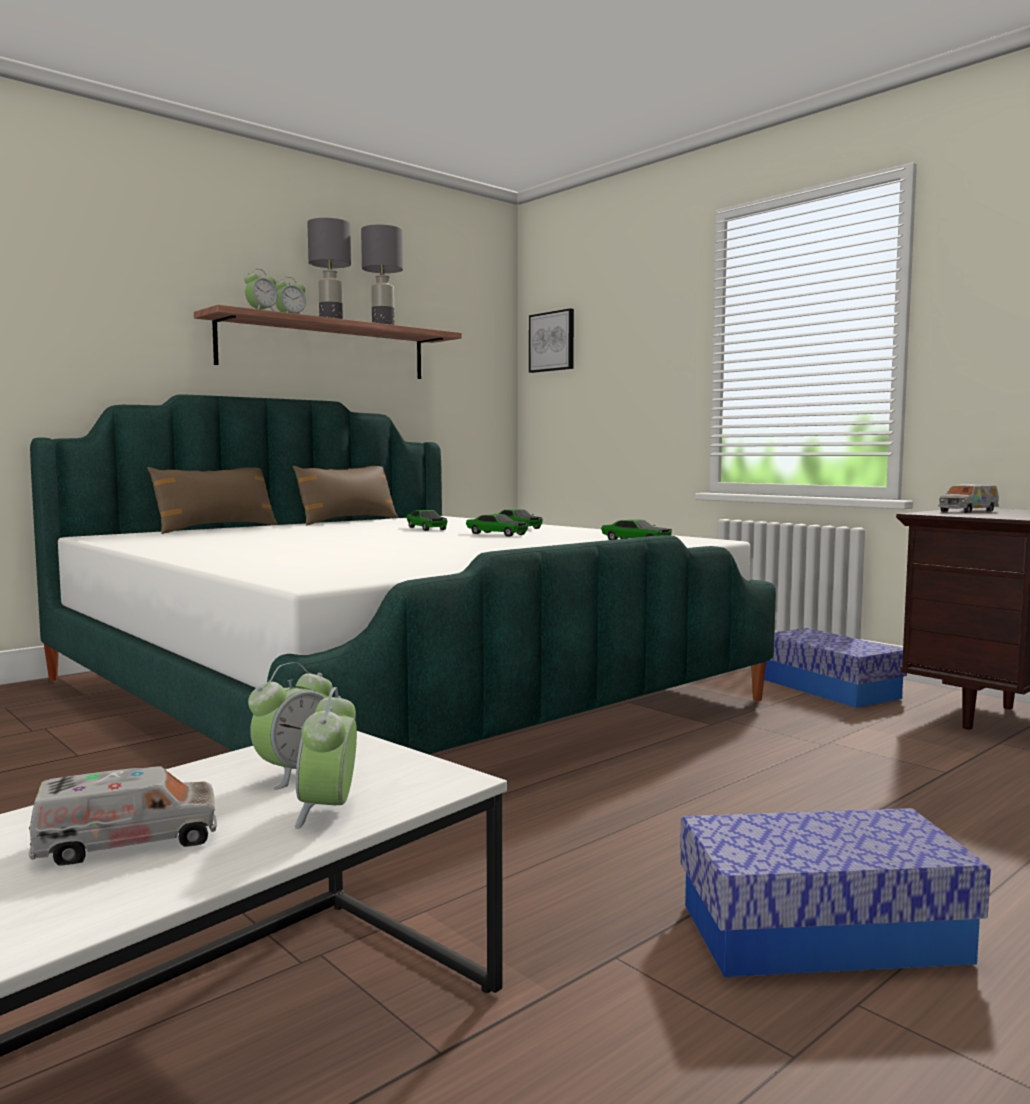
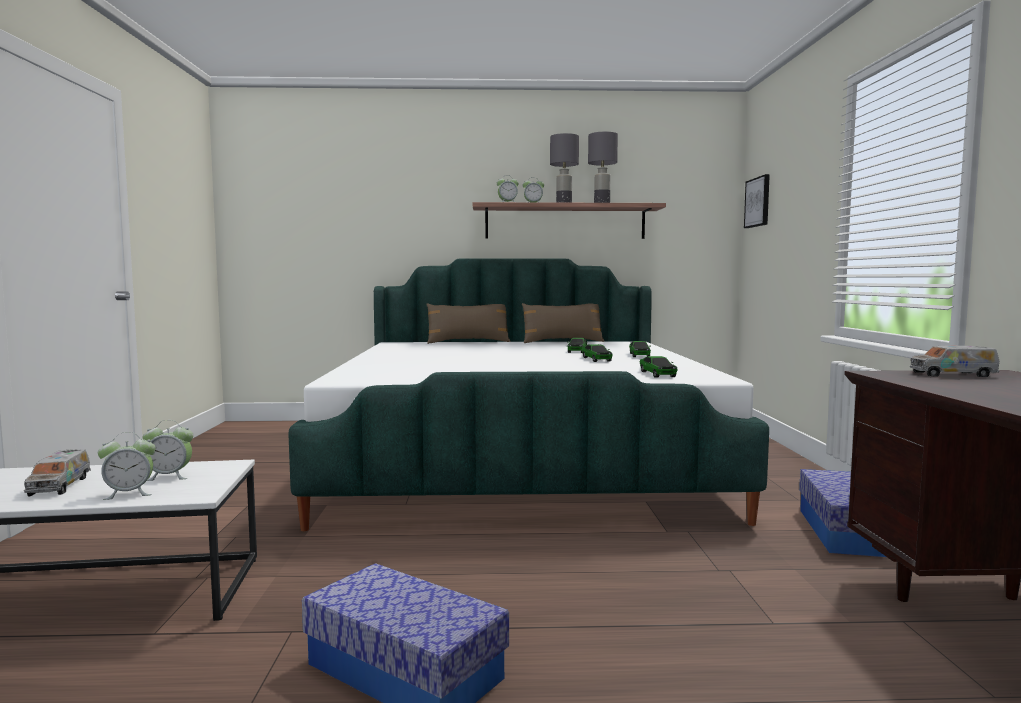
camera: 40 degrees right, 0 degrees up
(127, 842) = (59, 485): toy truck -> toy truck turned 60 degrees clockwise
(328, 811) = (129, 494): alarm clock -> alarm clock turned 150 degrees counterclockwise

